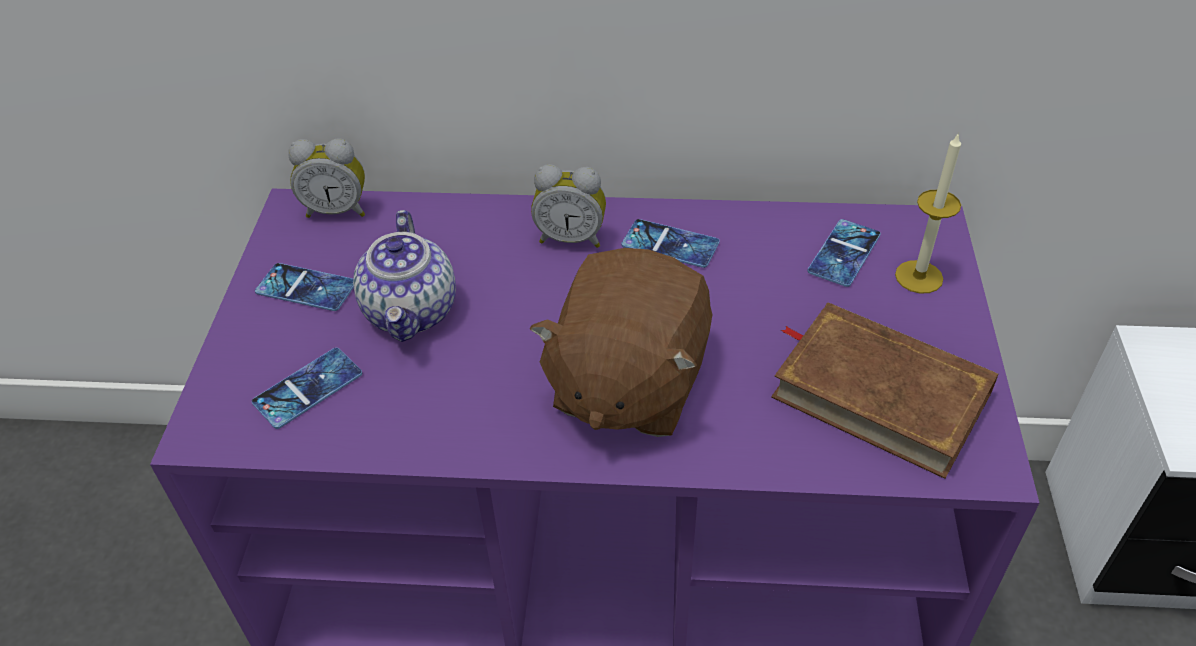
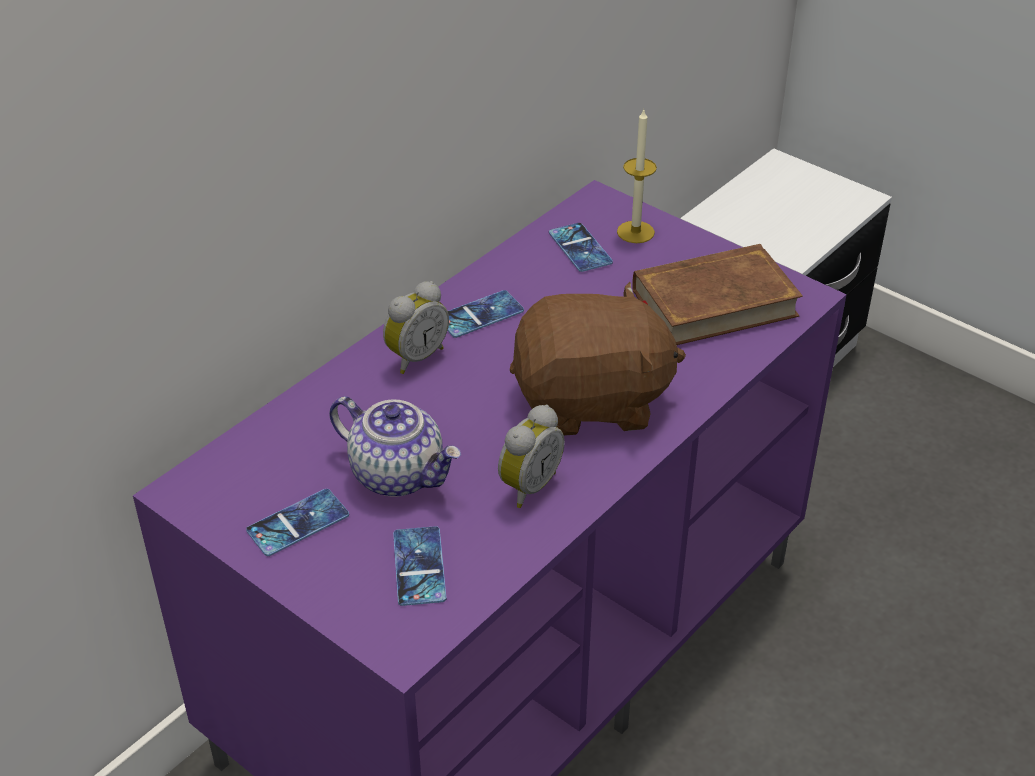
camera: 55 degrees left, 5 degrees down
(337, 210) = (218, 466): alarm clock -> alarm clock (527, 486)
(626, 383) = (591, 402): brown plush toy -> brown plush toy turned 60 degrees counterclockwise

